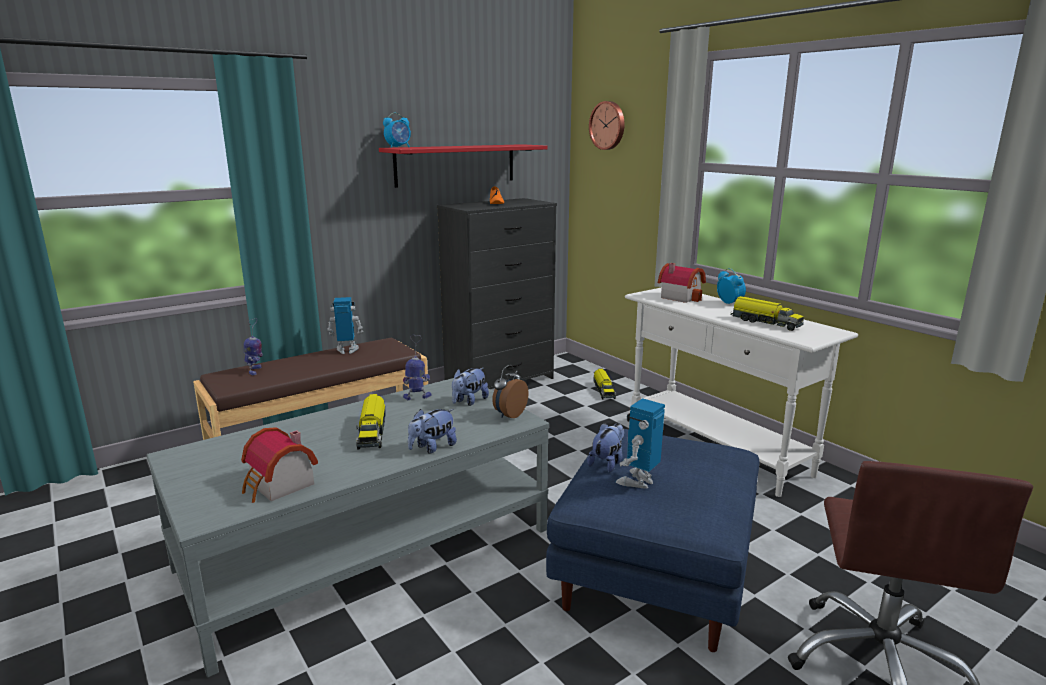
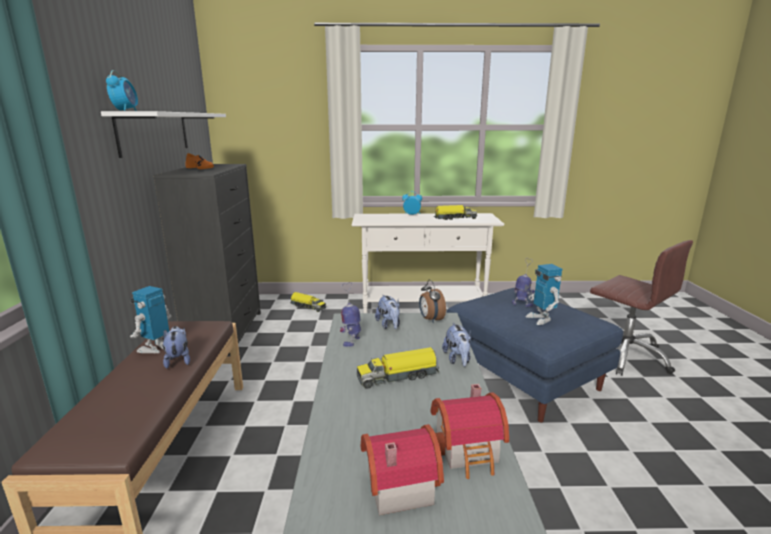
camera: 55 degrees left, 0 degrees up
(255, 371) = (97, 416): toy robot -> toy robot (522, 304)
(372, 431) = (398, 376): toy truck -> toy truck turned 135 degrees clockwise
(456, 165) = (154, 132): red shelf -> white shelf
(607, 463) = (507, 319): plush toy -> plush toy (178, 360)
(608, 125) = (255, 98): wall clock -> none
(680, 296) = (381, 217): toy house -> toy house (396, 484)

